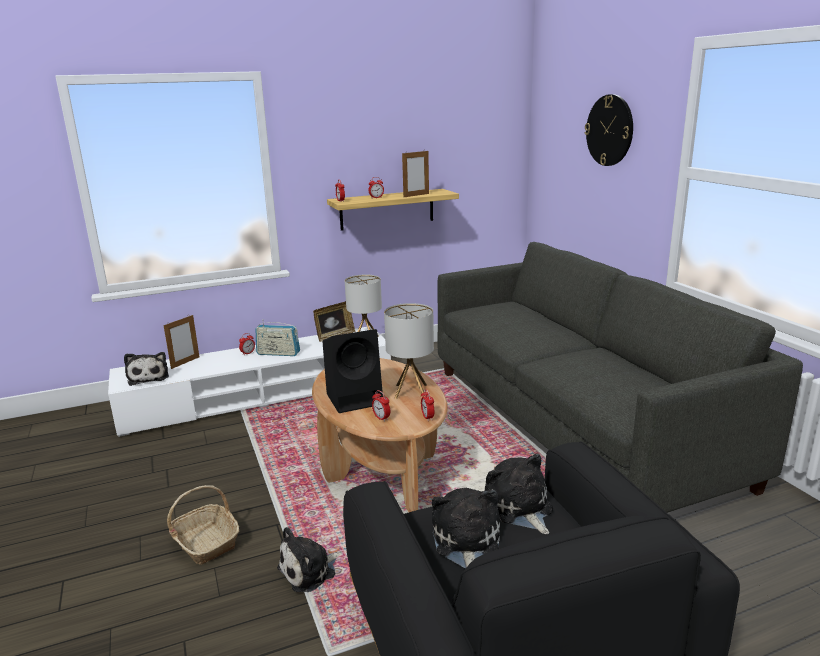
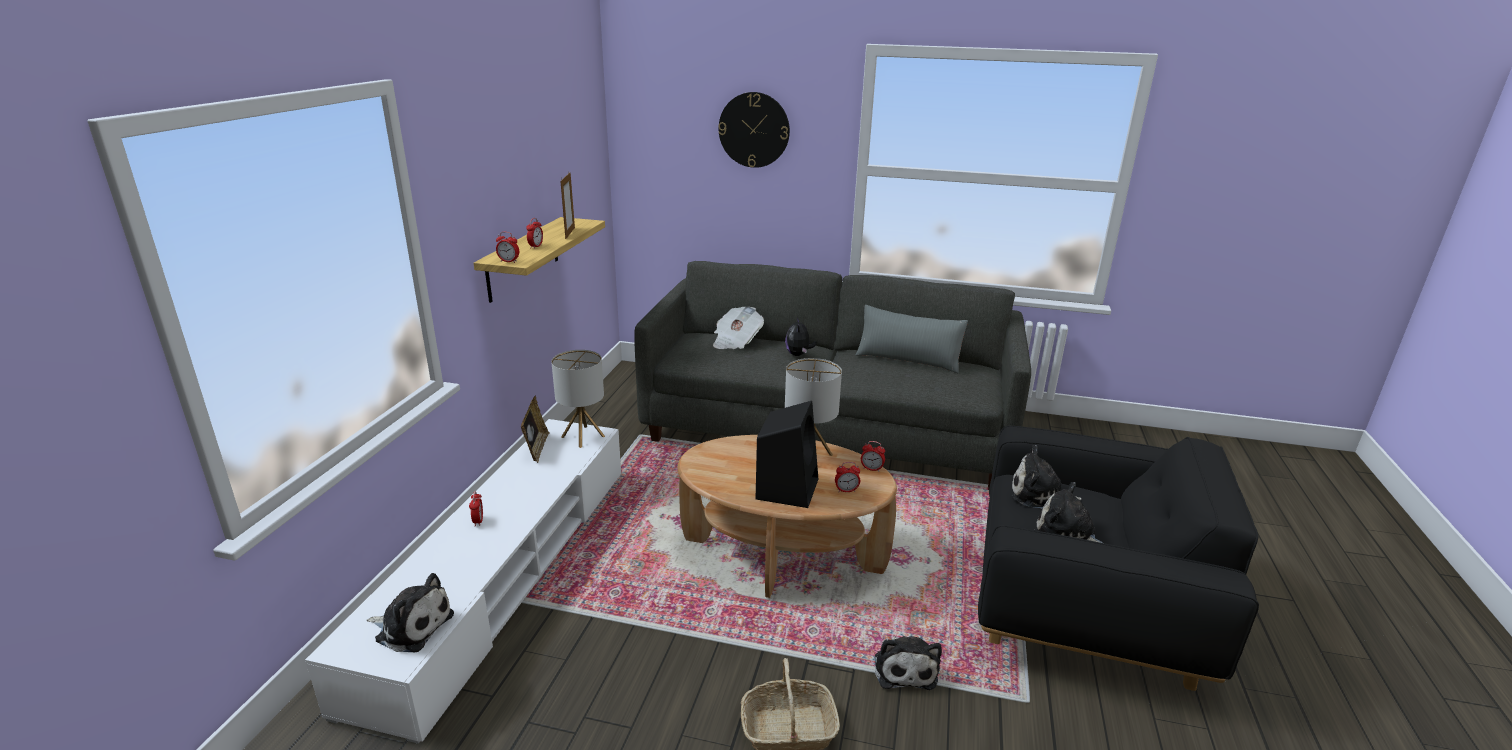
camera: 55 degrees left, 5 degrees up
(185, 362) = (417, 579): picture frame -> none
(278, 353) = (519, 500): radio -> none
(521, 313) = (736, 341): none -> newspaper
(545, 334) = (798, 354): none -> plush toy
(629, 369) = (908, 359): none -> grey pillow

